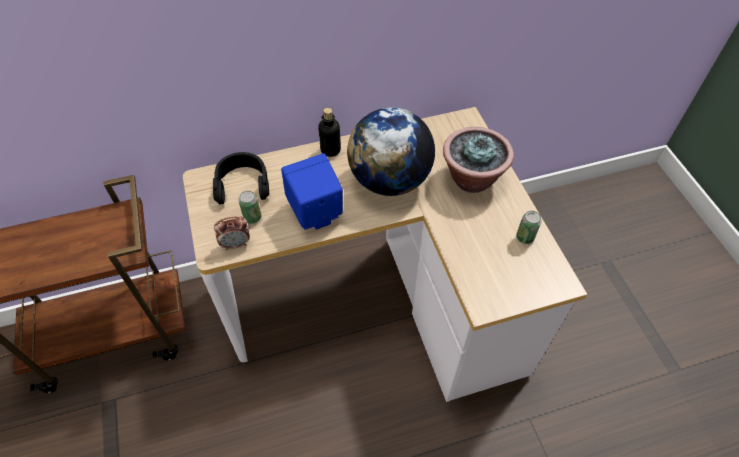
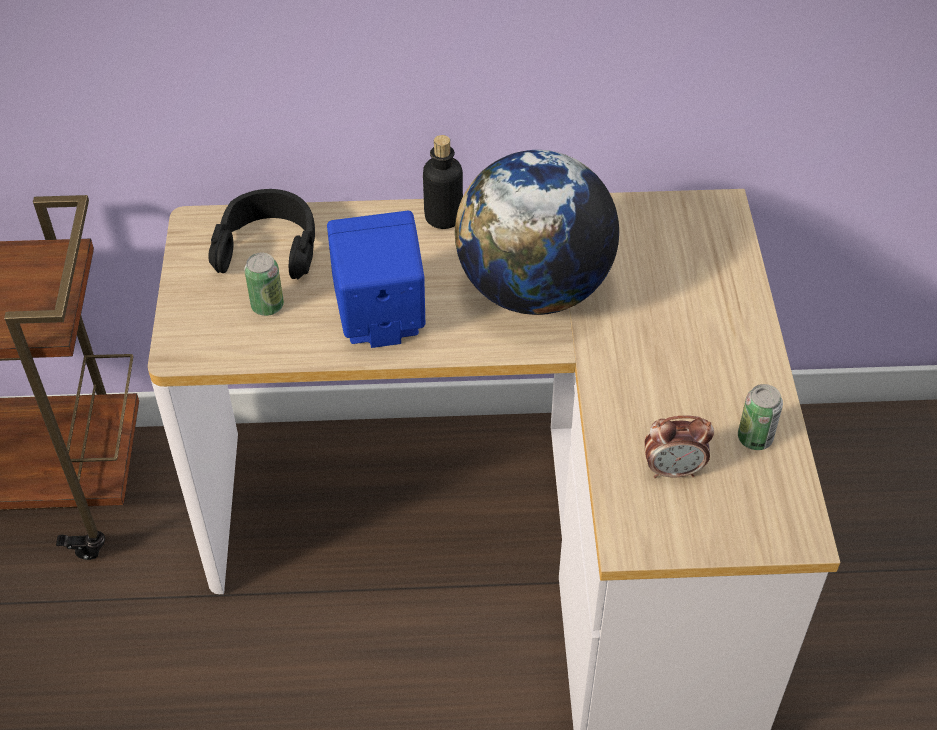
camera: 15 degrees right, 5 degrees down
(236, 244) = (225, 344): alarm clock -> alarm clock (673, 470)
(471, 179) = (690, 315): potted plant -> none

